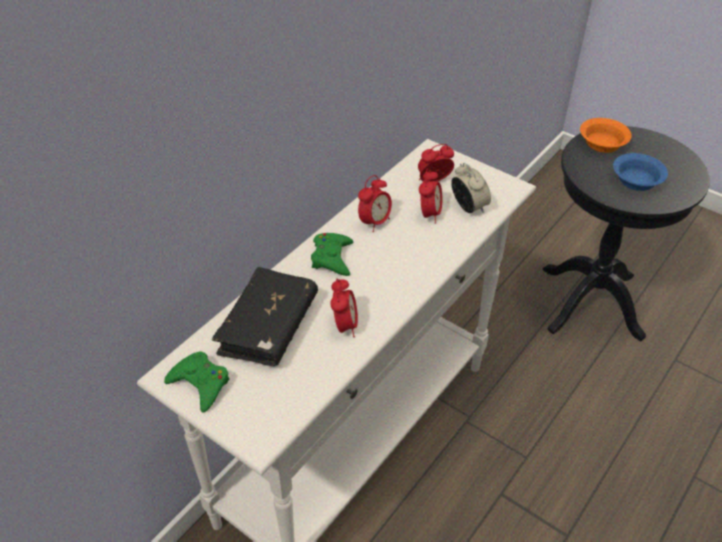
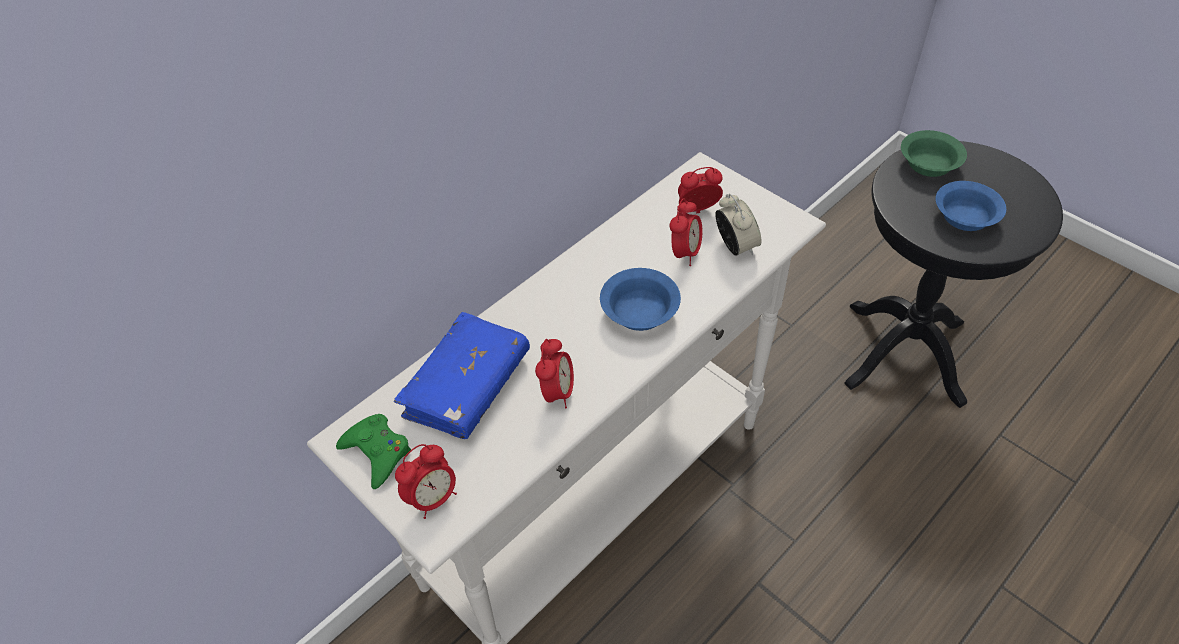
camera: 10 degrees right, 5 degrees up
(268, 327) = (467, 386): black book -> blue book
(332, 258) = (557, 303): green game controller -> none
(374, 222) = (616, 259): alarm clock -> alarm clock (433, 498)
(400, 260) = (639, 311): none -> blue bowl
(603, 143) = (929, 164): orange bowl -> green bowl

